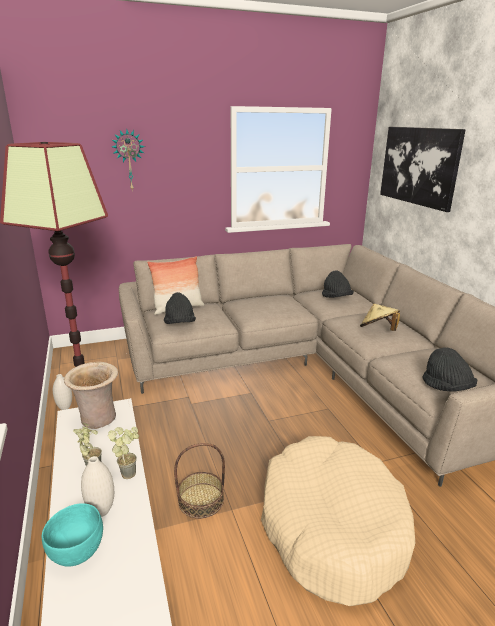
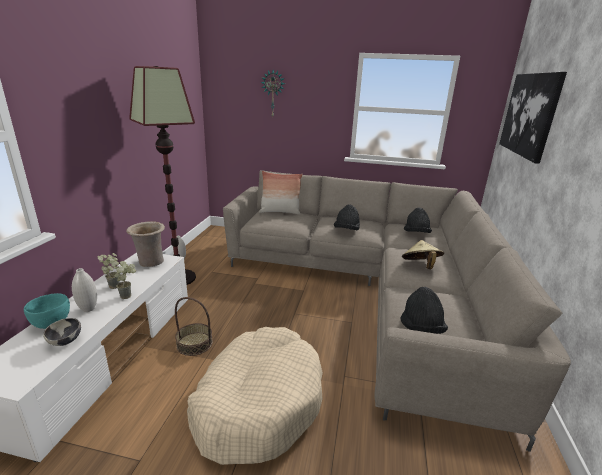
camera: 30 degrees right, 0 degrees up
(132, 563) = (66, 341): none -> bowl
(179, 324) = (266, 221): black hat -> black hat (346, 230)

